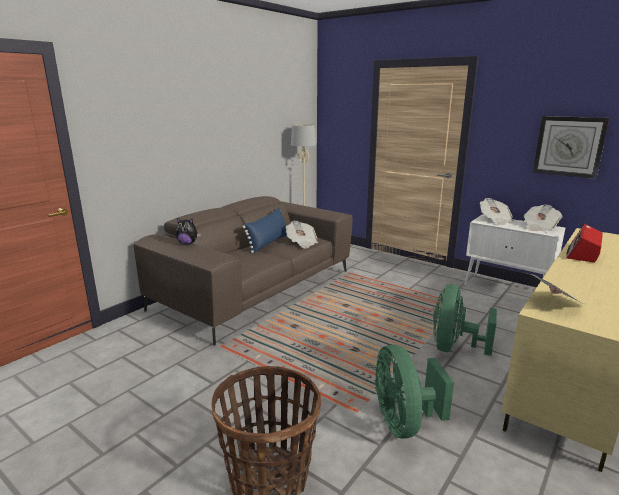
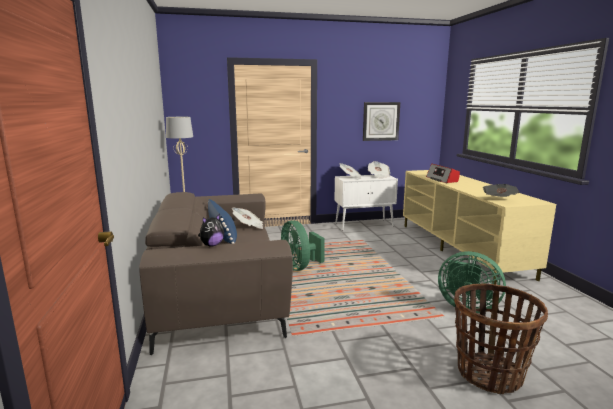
camera: 50 degrees left, 5 degrees down
(454, 347) = (406, 262): green fan -> green fan (300, 267)

